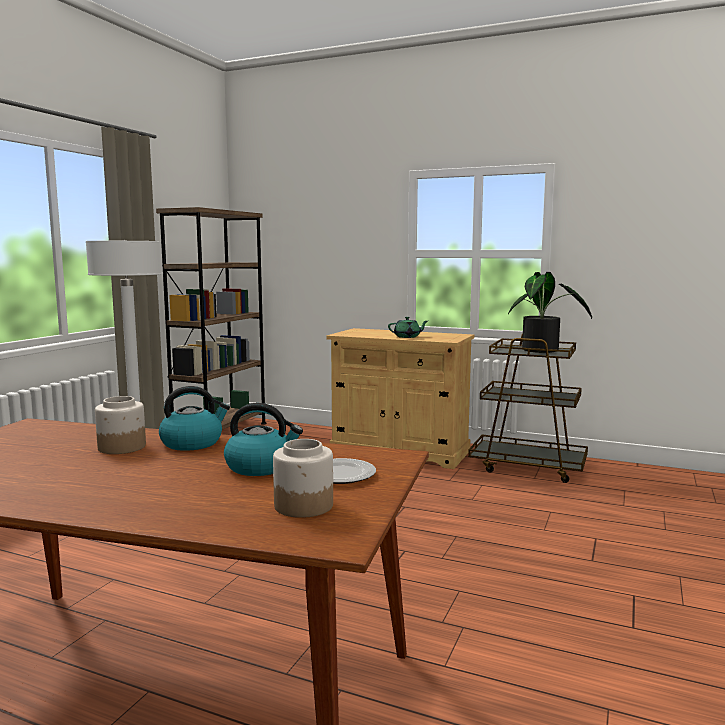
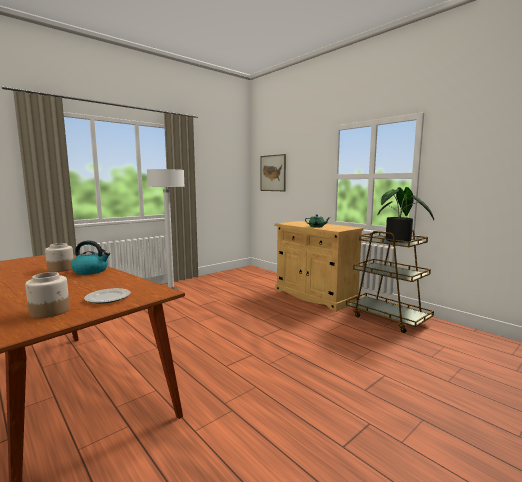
camera: 25 degrees right, 0 degrees up
(221, 433) = (233, 273): brown bookcase -> none
(261, 467) = (86, 287): kettle -> none
(283, 245) = (272, 173): none -> picture

